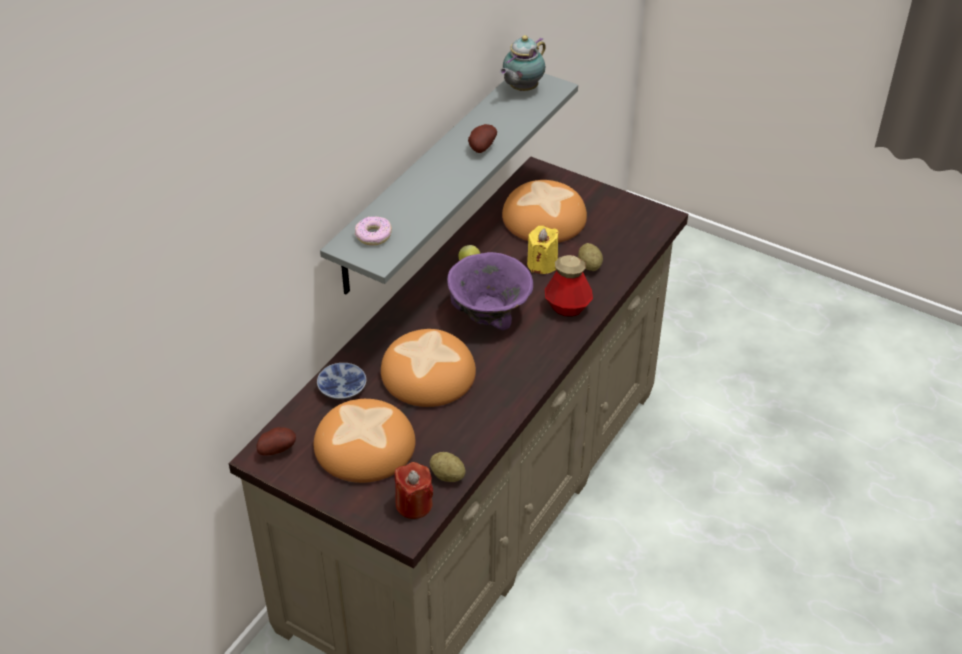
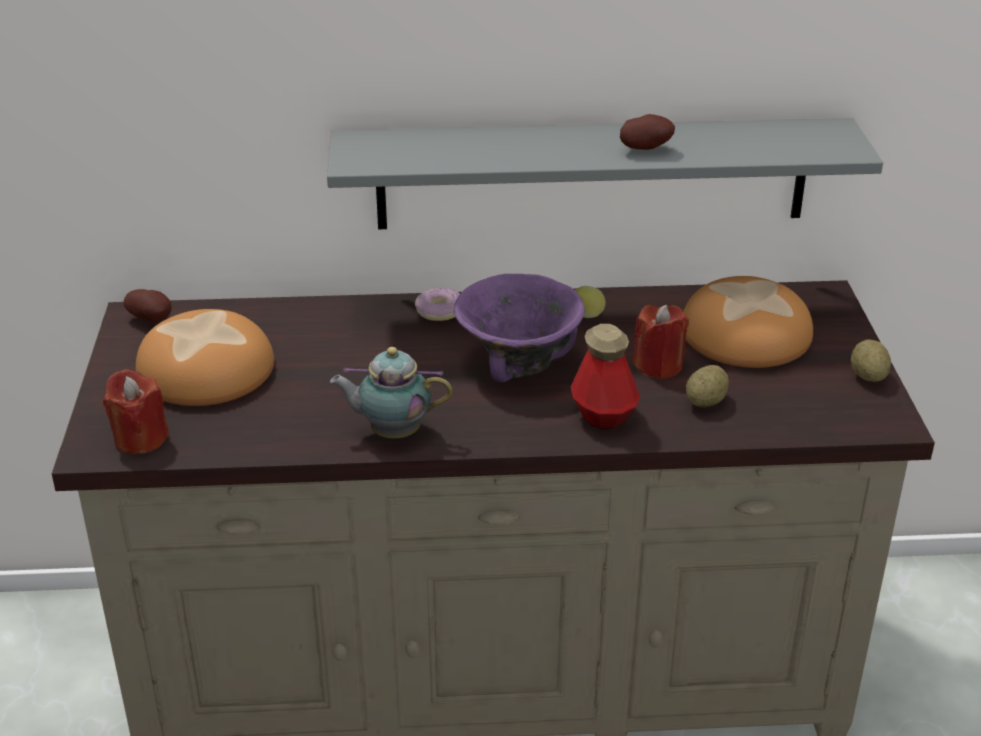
camera: 55 degrees right, 10 degrees down
(342, 390) = (282, 321): bowl -> none
(373, 235) = (392, 146): donut -> donut (439, 311)
(429, 374) = (366, 364): bread -> none
(447, 476) = (208, 444): potato -> potato (868, 376)
(521, 89) = (804, 133): teapot -> teapot (392, 432)
(542, 264) = (658, 365): yellow candle -> red candle

